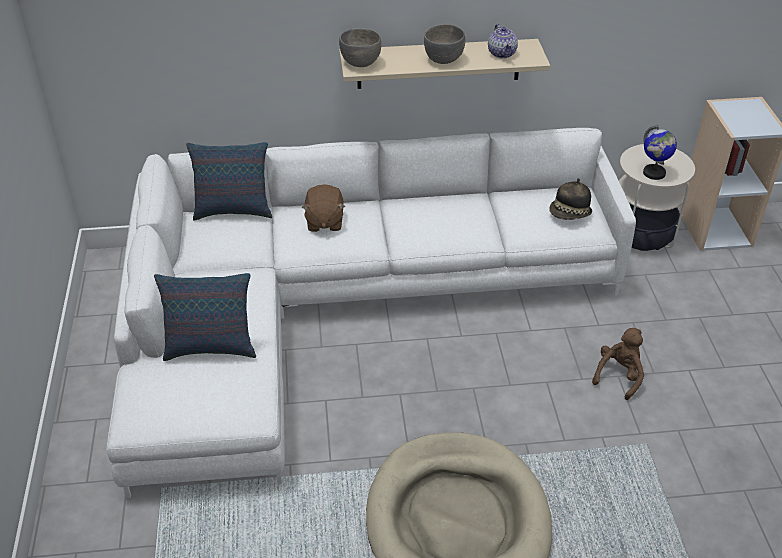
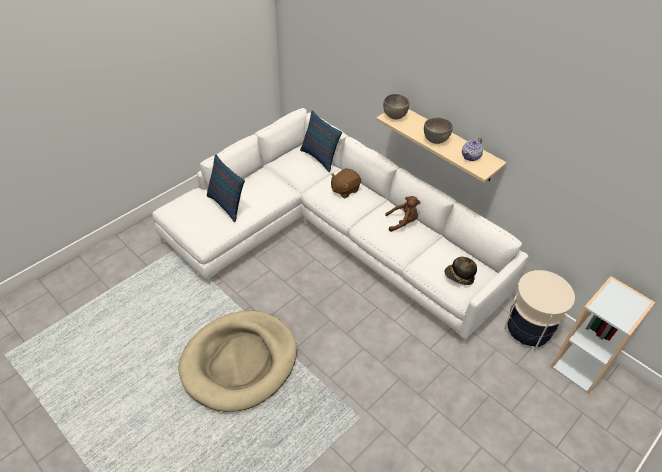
camera: 50 degrees right, 5 degrees up
(619, 376) = (399, 379): brown plush toy -> brown plush toy (403, 222)
(654, 173) = (534, 294): globe -> none

